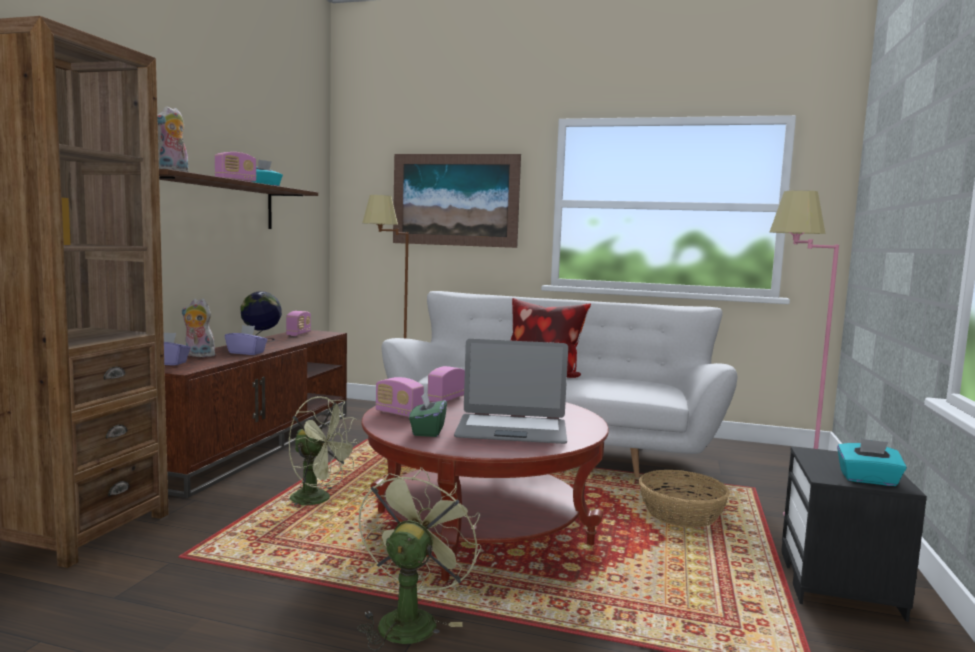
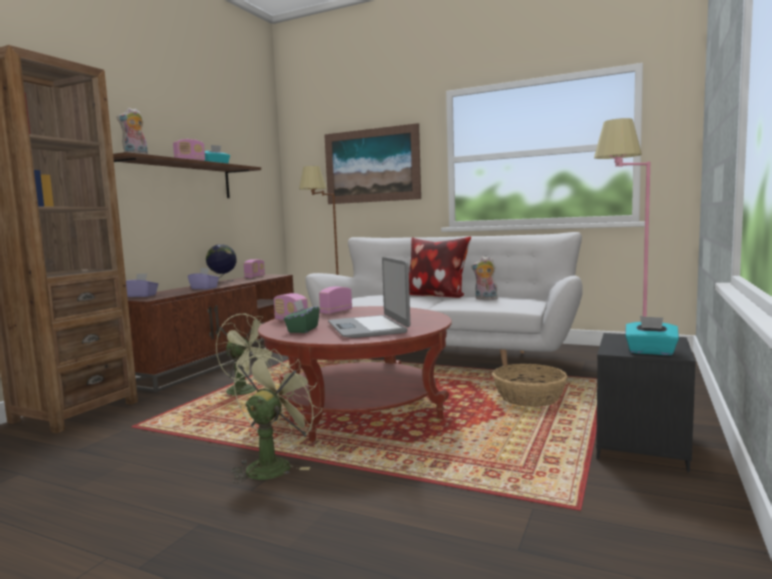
camera: 10 degrees right, 0 degrees up
(198, 355) = (168, 291): plush toy -> plush toy (485, 299)
(511, 430) = (368, 328): laptop -> laptop turned 60 degrees clockwise

